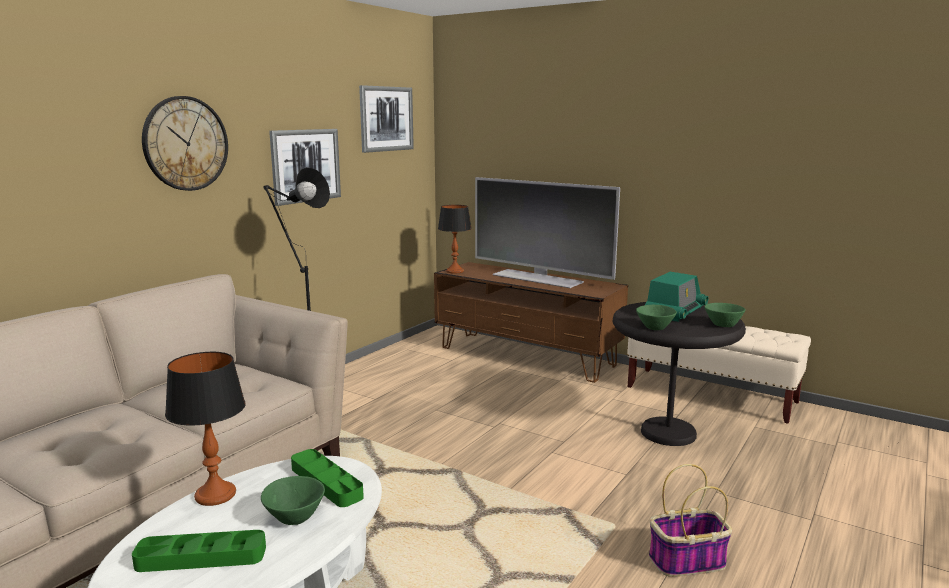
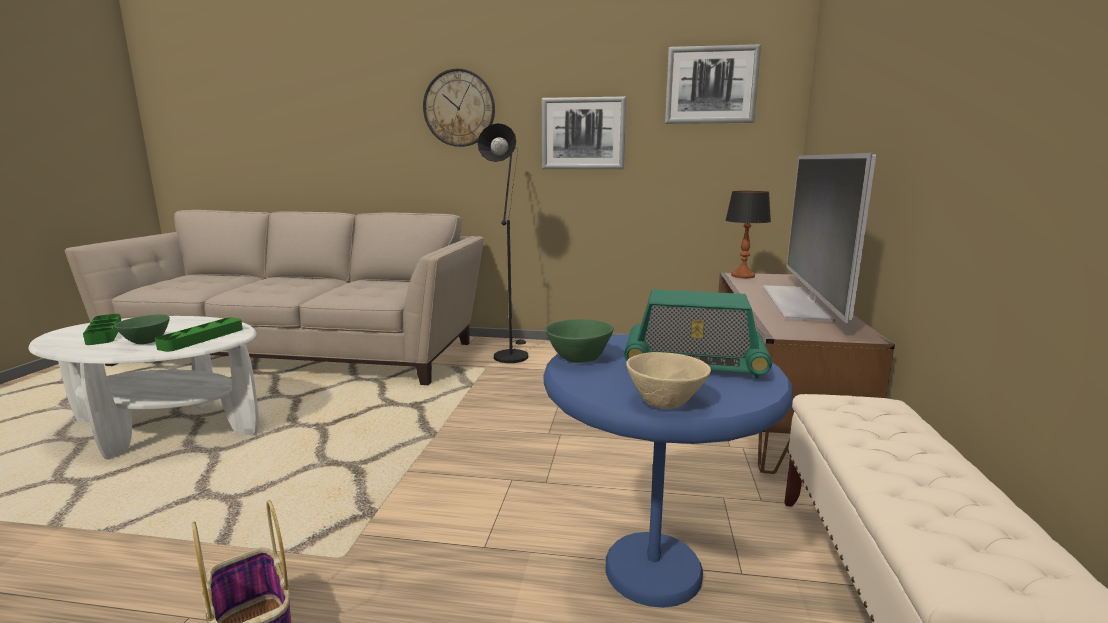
camera: 65 degrees right, 0 degrees up
(215, 495) = (191, 320): table lamp -> none
(668, 433) = (653, 570): black side table -> blue side table
(723, 324) = (668, 401): green bowl -> beige bowl

